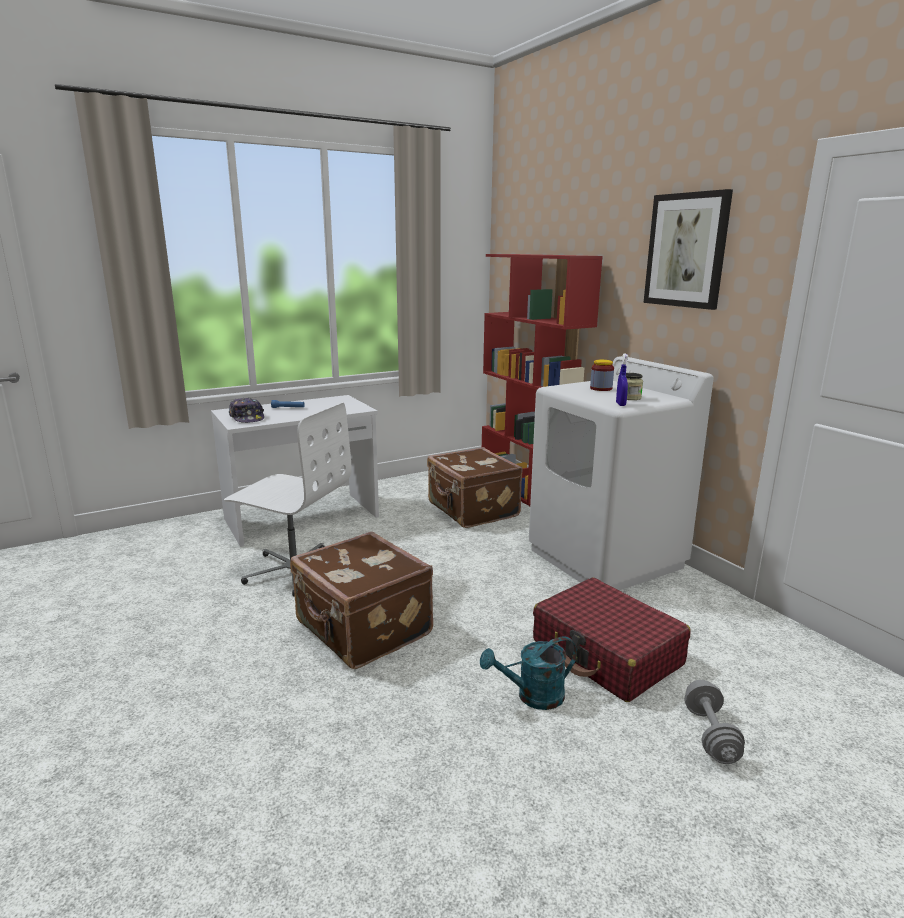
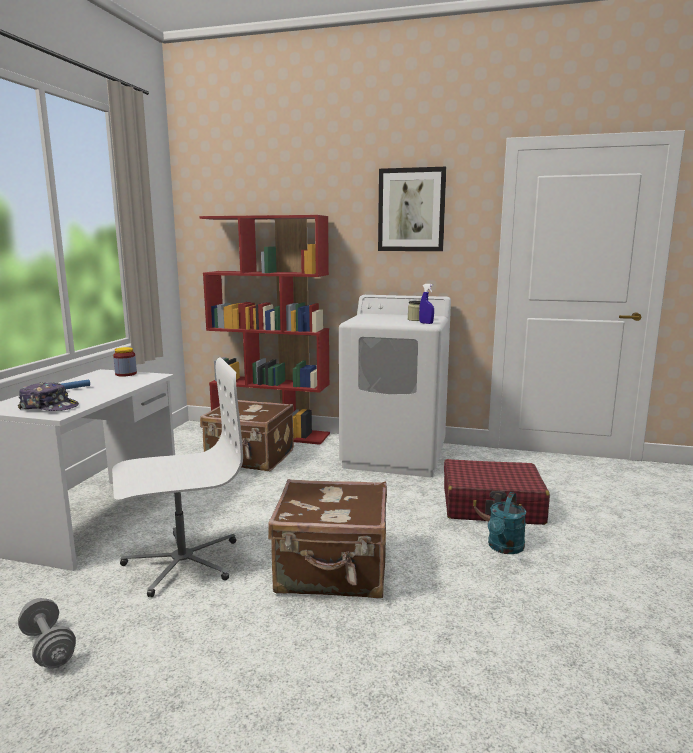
camera: 45 degrees left, 5 degrees down
(601, 388) = (381, 318): jar -> jar (126, 374)
(710, 735) = (597, 519): grey dumbbell -> grey dumbbell (48, 647)

